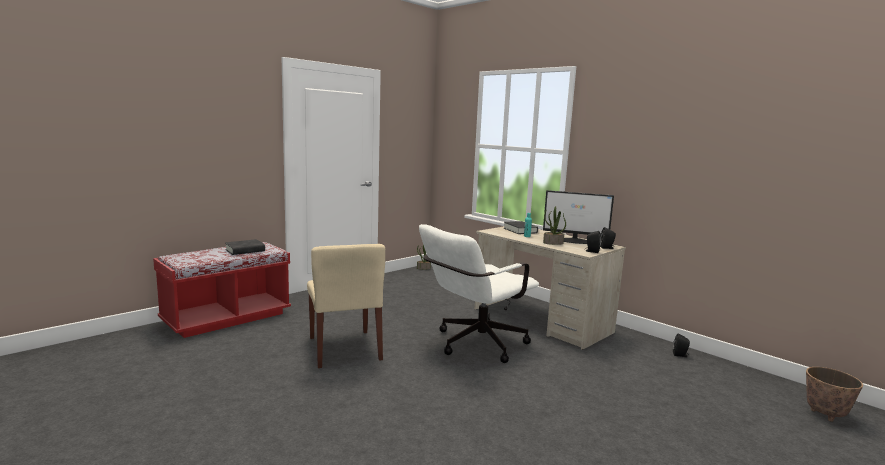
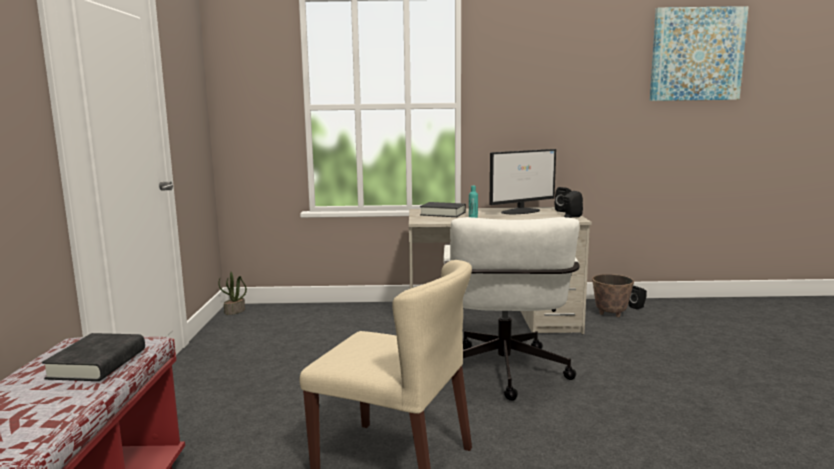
camera: 45 degrees left, 0 degrees up
(553, 243) = (518, 217): potted plant -> none
(786, 119) = (696, 54): none -> picture
(825, 415) = (779, 313): planter -> planter (610, 314)

